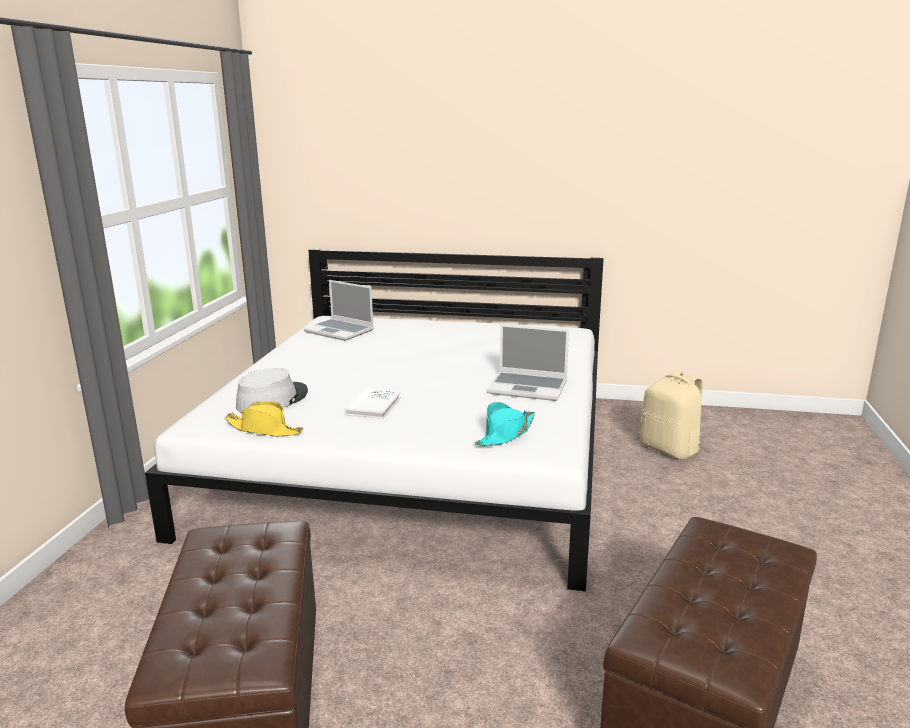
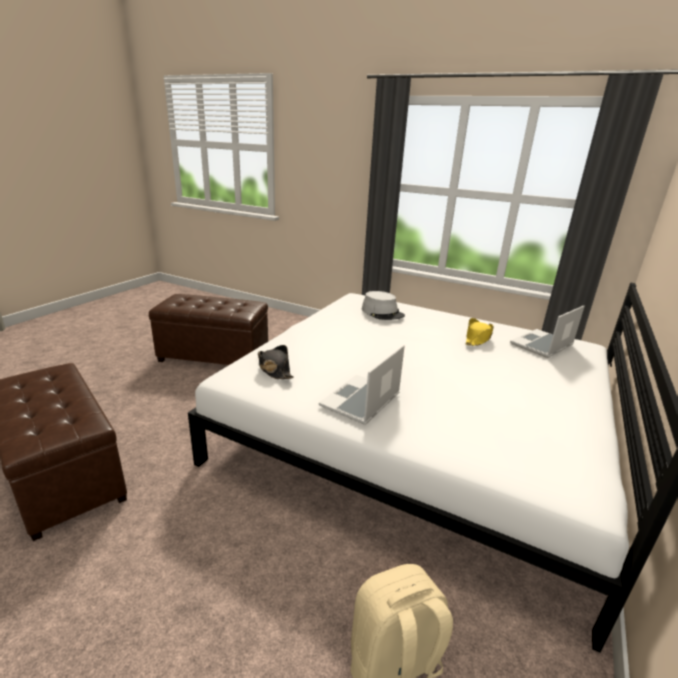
camera: 105 degrees right, 5 degrees up
(264, 429) = (339, 309): yellow hat -> yellow hat (478, 338)
(373, 406) = (357, 337): white book -> none
(505, 434) = (274, 369): turquoise hat -> black hat

